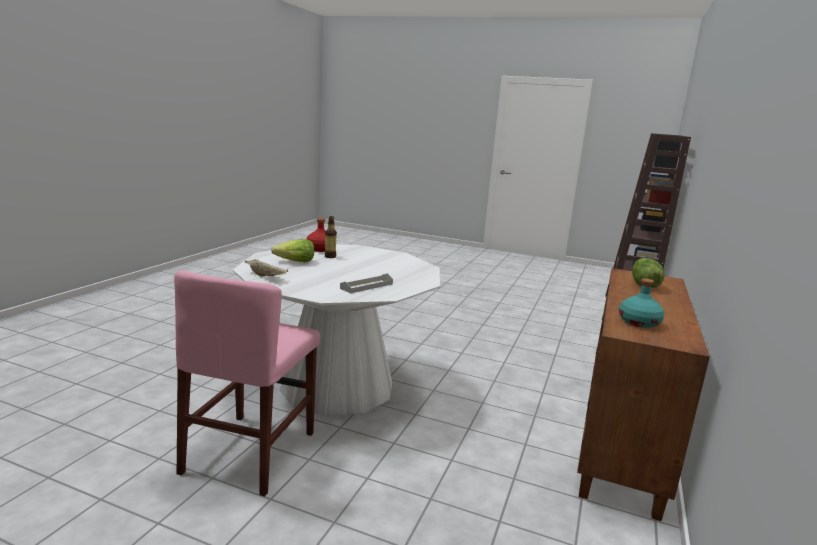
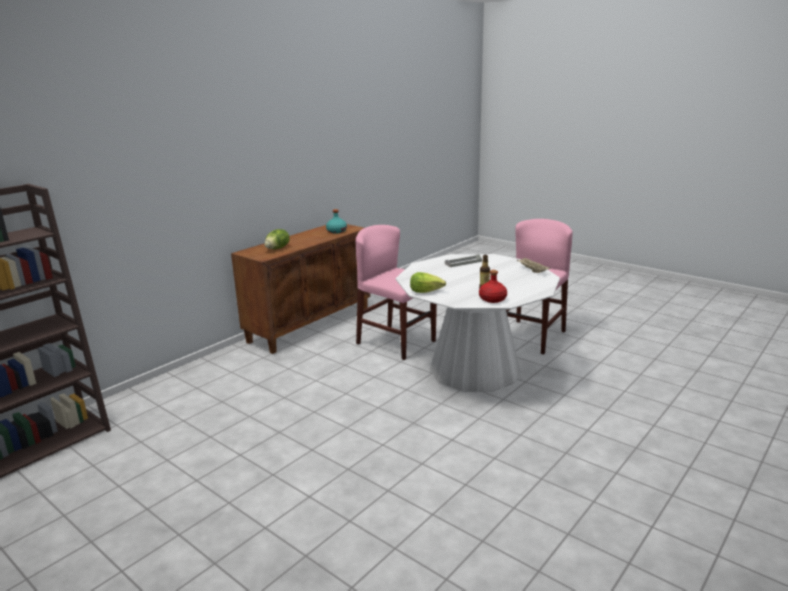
camera: 160 degrees left, 5 degrees up
(295, 262) = (514, 283): lettuce -> lettuce (426, 291)
(460, 420) = (396, 342): none -> pink chair

